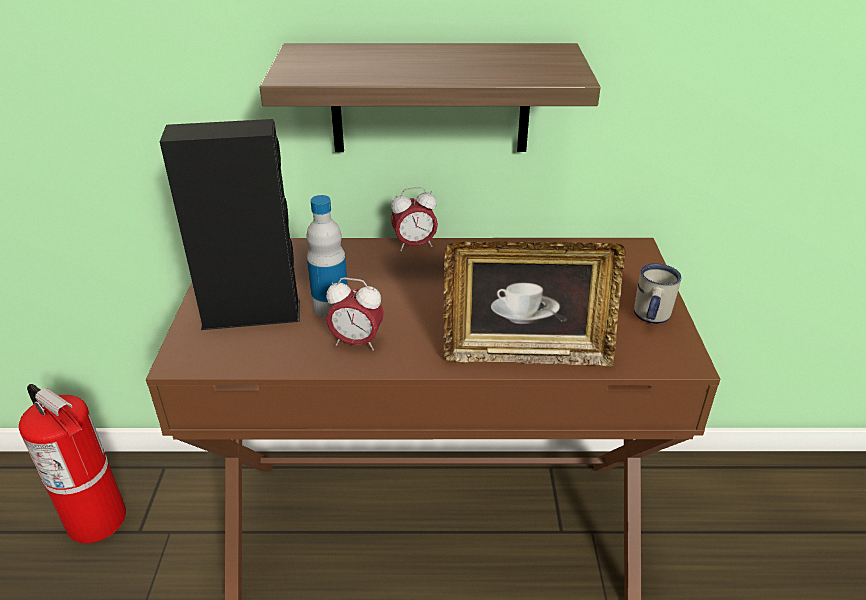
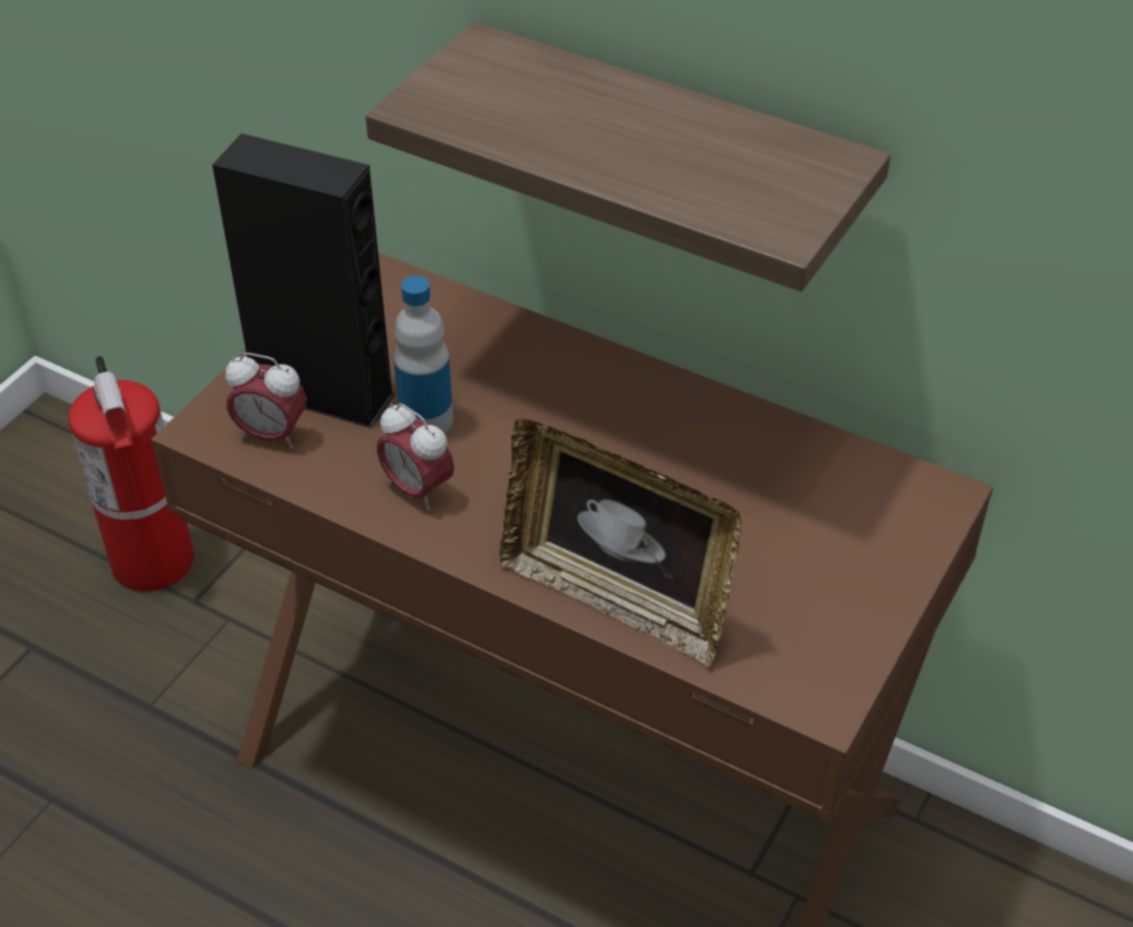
camera: 30 degrees right, 10 degrees up
(414, 245) = (613, 360): alarm clock -> alarm clock (271, 435)
(650, 318) = (841, 620): white mug -> none

